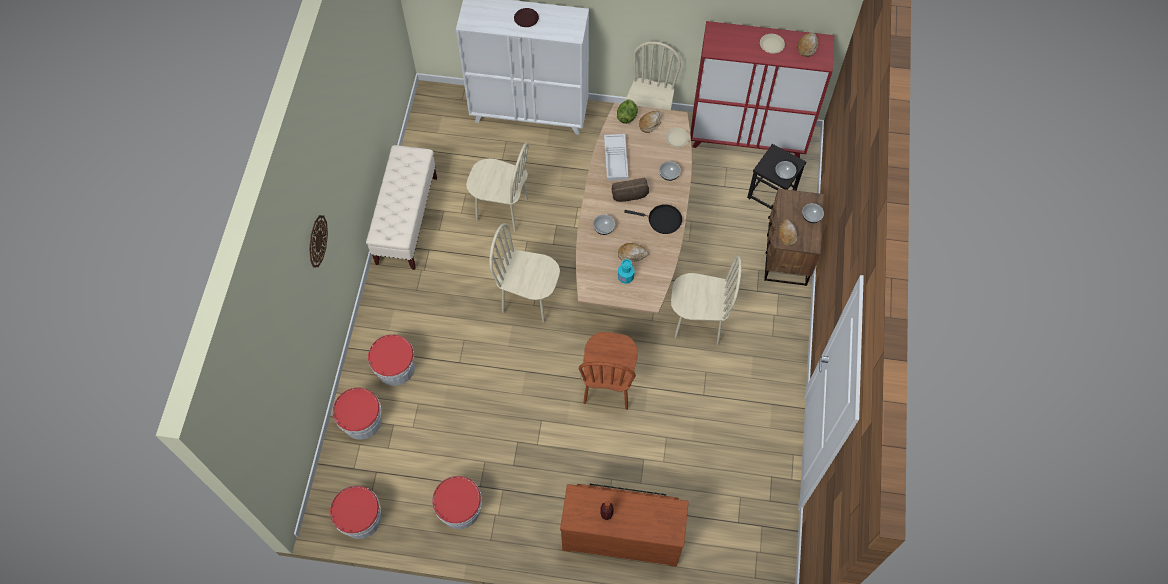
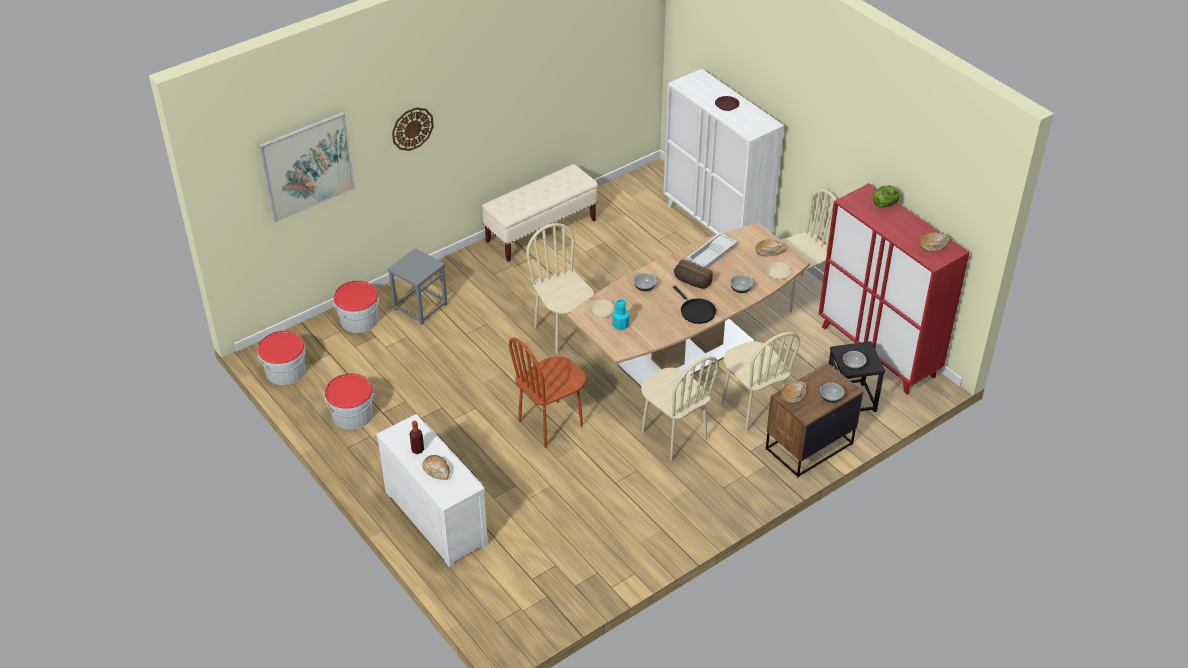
camera: 45 degrees right, 20 degrees down
(281, 357) = (307, 166): none -> picture
(395, 367) = (420, 306): bucket -> grey stool
(502, 210) = (616, 269): beige chair -> beige chair (752, 409)
(622, 534) = (438, 516): brown dresser -> white dresser
(627, 116) = (756, 236): lettuce -> lettuce (885, 204)
(632, 254) = (644, 316): bread -> bread (437, 470)
(771, 45) = (903, 227): beige plate -> beige plate (601, 310)

